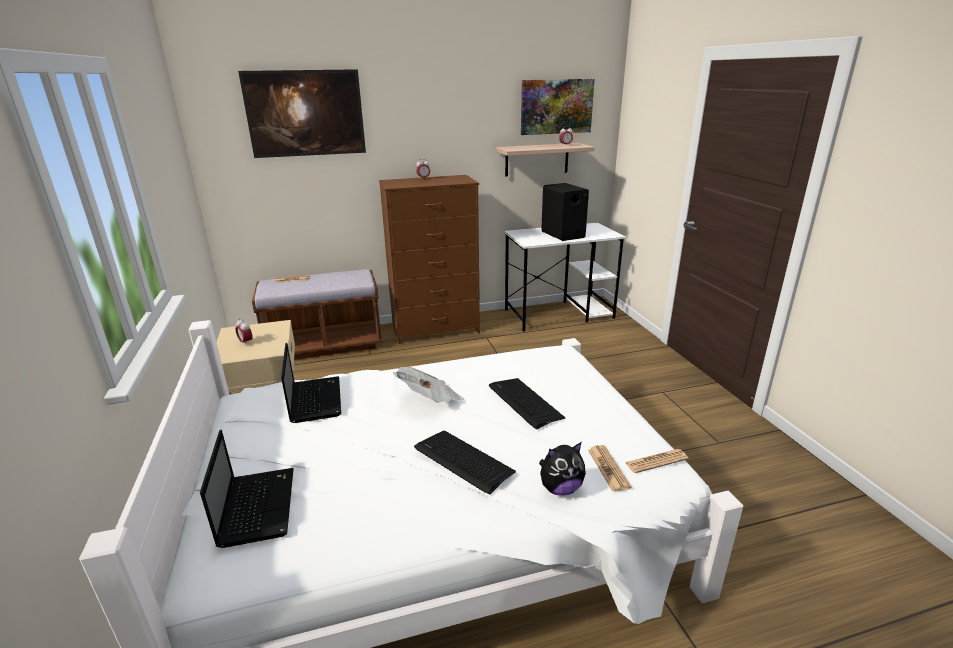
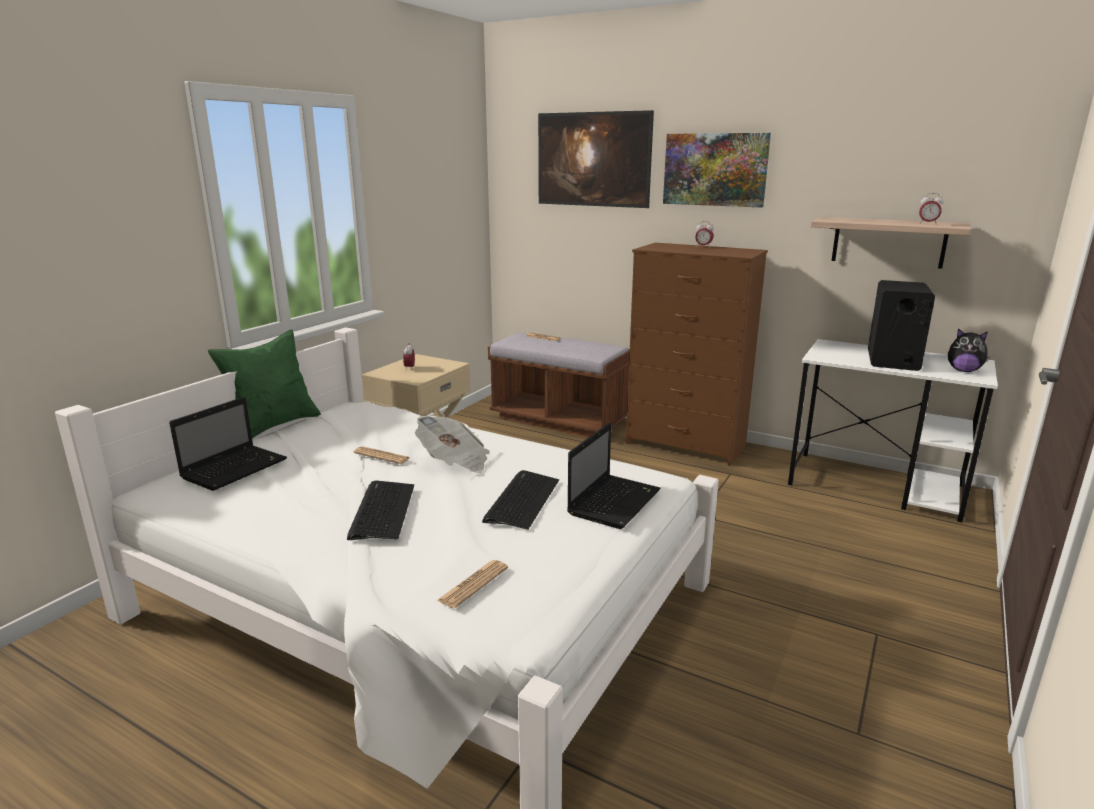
camera: 45 degrees right, 5 degrees down
(200, 451) = (274, 426): none -> green pillow
(315, 399) = (385, 425): laptop -> laptop (614, 501)
(556, 106) = (934, 164): picture -> picture (715, 169)
(560, 488) = (407, 572): plush toy -> plush toy (963, 371)
(656, 461) = (531, 609): newspaper -> newspaper (382, 456)

